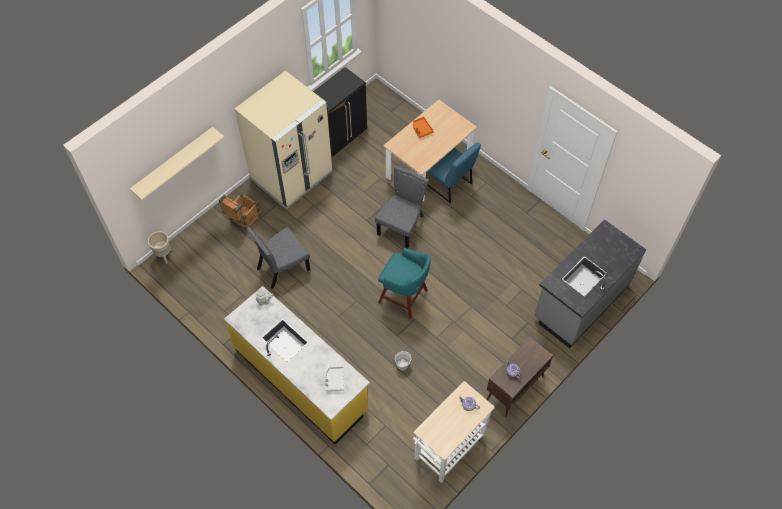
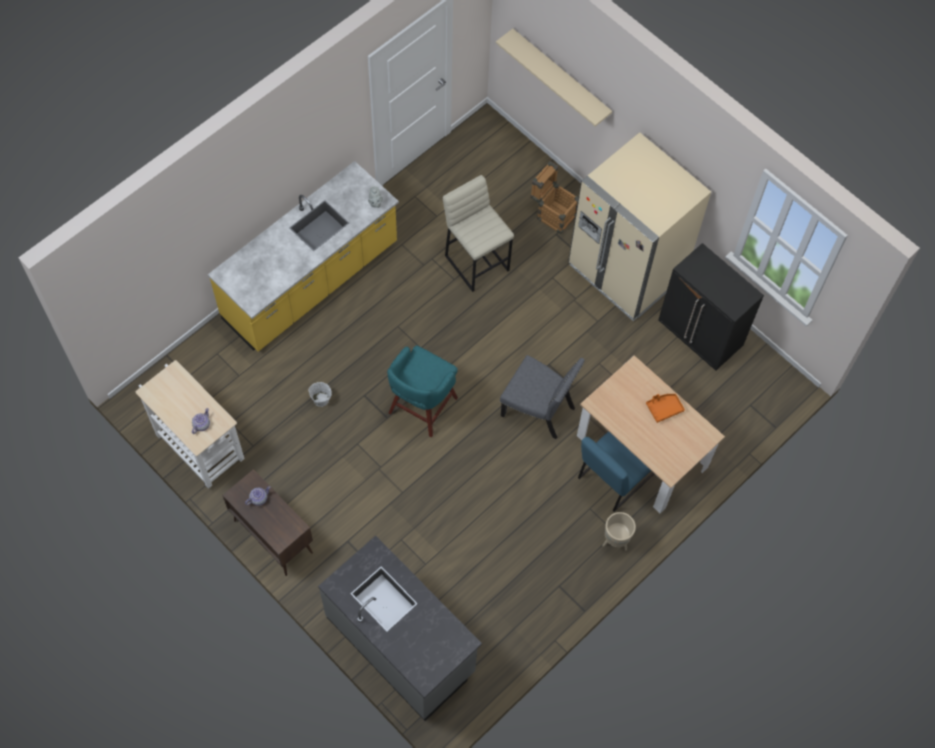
camera: 90 degrees right, 5 degrees up
(164, 255) = (500, 128): beige planter -> beige planter (616, 541)
(283, 267) = (476, 262): grey chair -> beige stool
(334, 380) = (258, 279): grey tray -> none

